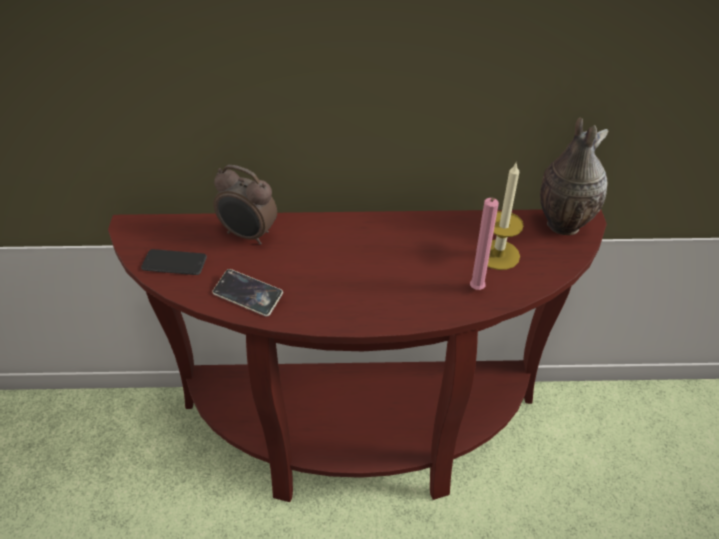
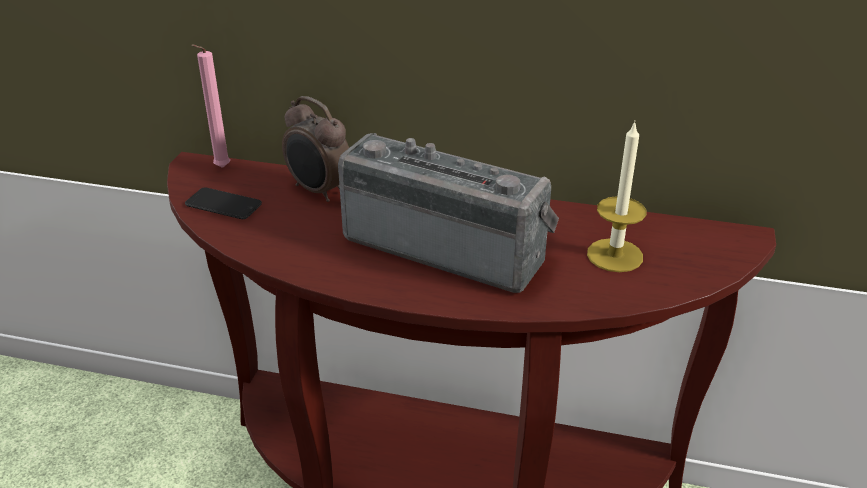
camera: 15 degrees right, 10 degrees down
(248, 295) = (289, 248): phone -> none
(371, 270) = (447, 246): none -> radio
(476, 290) = (569, 287): pink candle -> pink candle (220, 168)
(560, 224) = (711, 236): vase -> none

